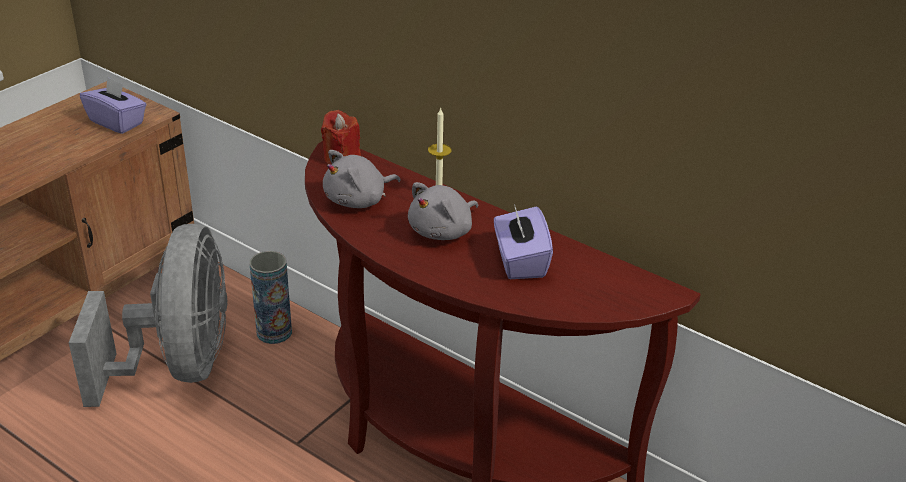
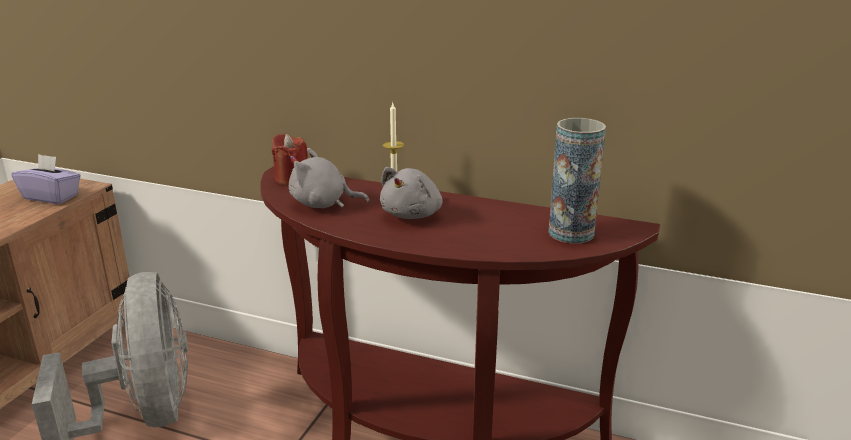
camera: 15 degrees left, 10 degrees down
(274, 332) = (229, 371): vase -> vase (571, 233)
(358, 200) = (323, 204): grey plush toy -> grey plush toy turned 60 degrees clockwise
(520, 261) = (494, 225): purple tissue box -> none

